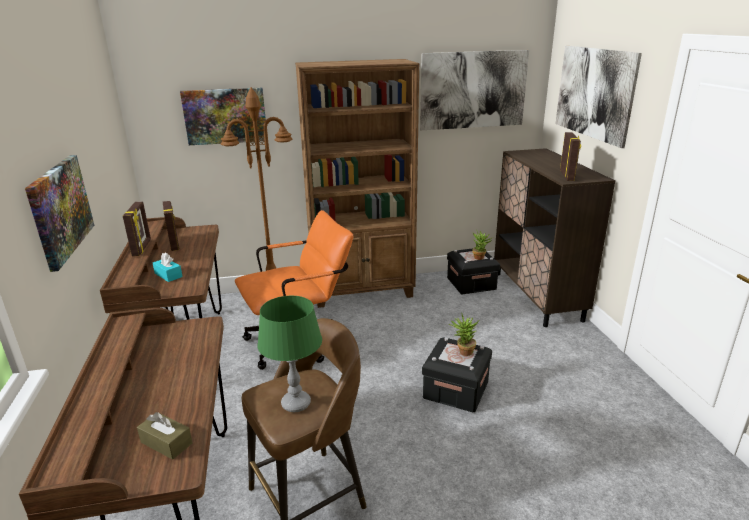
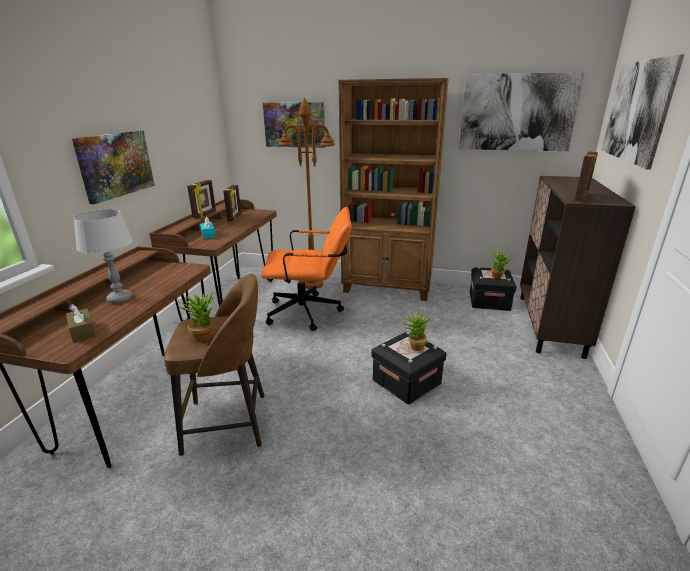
camera: 25 degrees right, 0 degrees up
(159, 388) = (120, 299): none -> grey table lamp
(296, 403) = (203, 335): green table lamp -> potted plant

